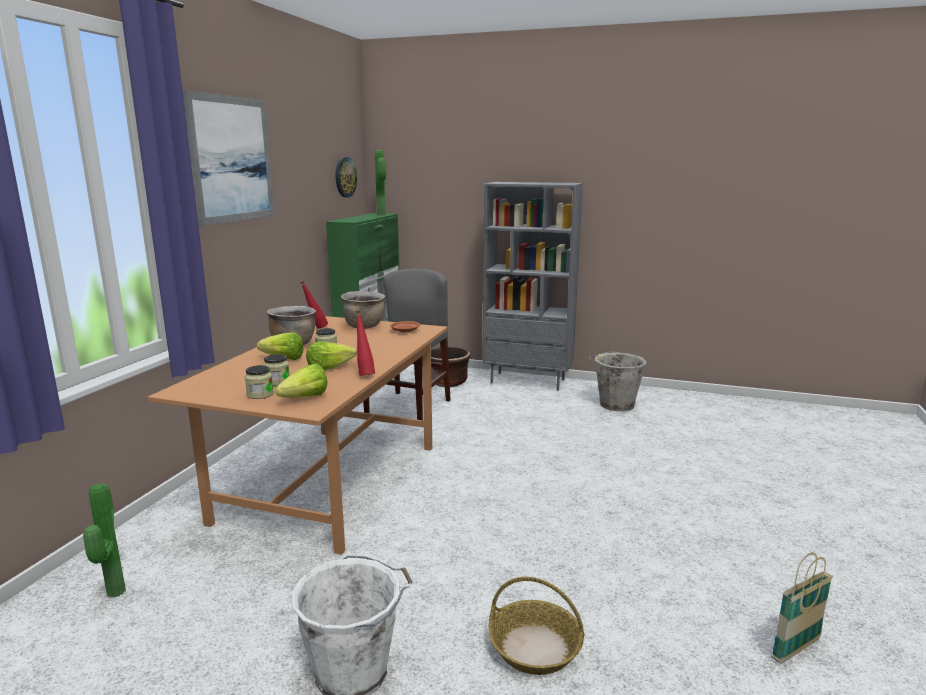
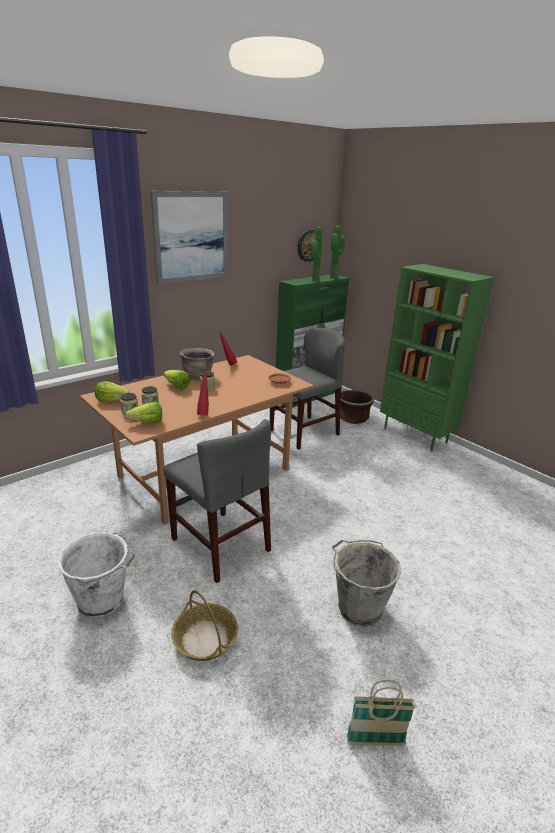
camera: 30 degrees right, 10 degrees up
(112, 593) = (47, 499): potted plant -> potted plant (314, 281)
(329, 367) = (192, 401): lettuce -> lettuce (112, 400)
(364, 326) = (259, 370): brown cooking pot -> none
(439, 547) = (220, 544): none -> grey chair
(528, 381) = (416, 435): grey bookcase -> green bookcase
(615, 404) = (466, 479): grey bucket -> grey bucket (358, 607)

